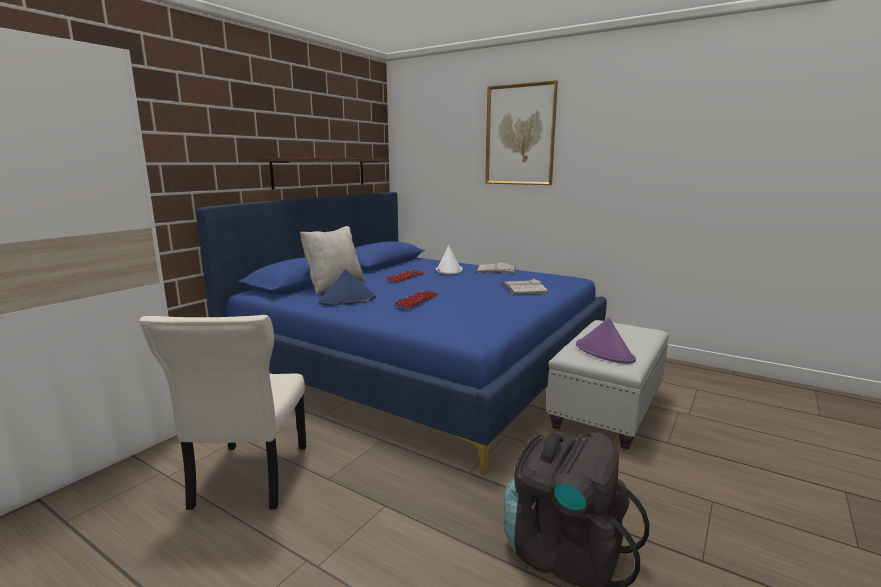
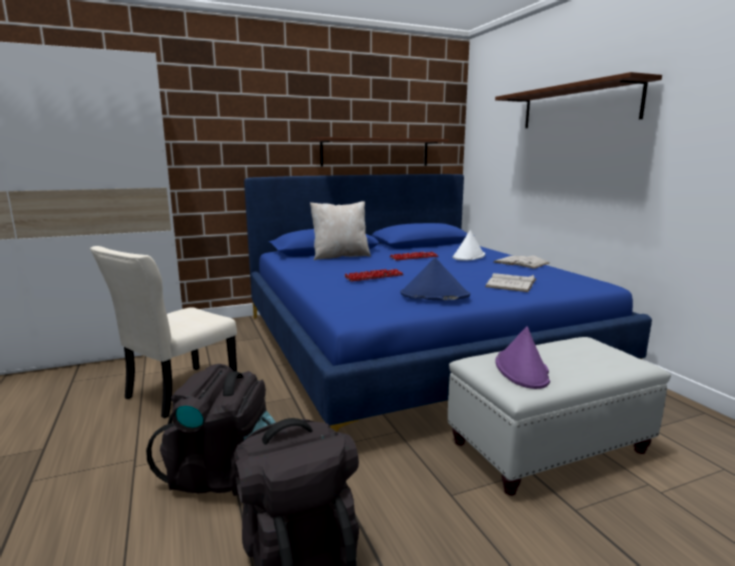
camera: 35 degrees right, 0 degrees up
(347, 300) = (325, 267): blue hat -> blue hat (434, 295)
(419, 529) = (223, 474): none -> black backpack
(520, 135) = (578, 106): picture -> brown shelf

